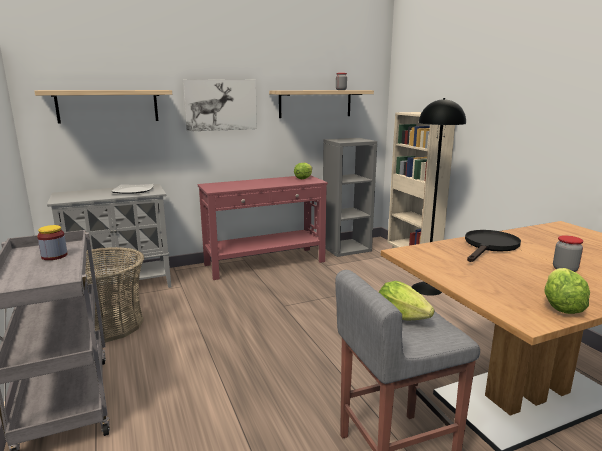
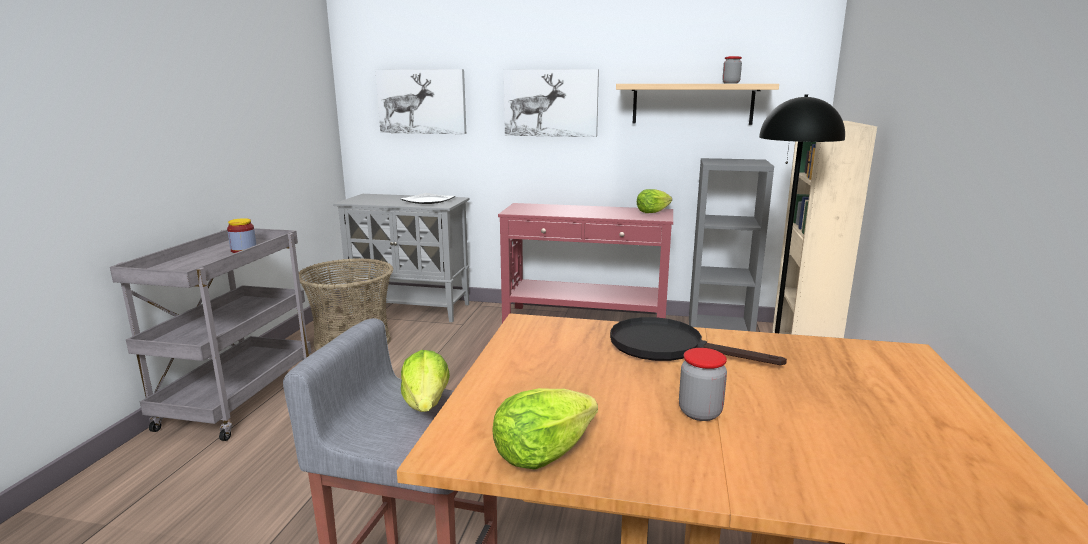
camera: 35 degrees right, 0 degrees up
(108, 106) = (422, 101): shelf -> picture
(489, 246) = (669, 347): black frying pan -> black frying pan turned 135 degrees counterclockwise

